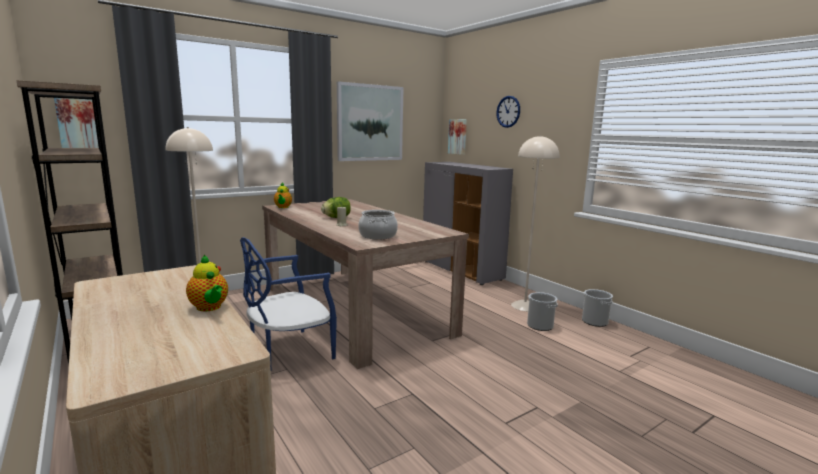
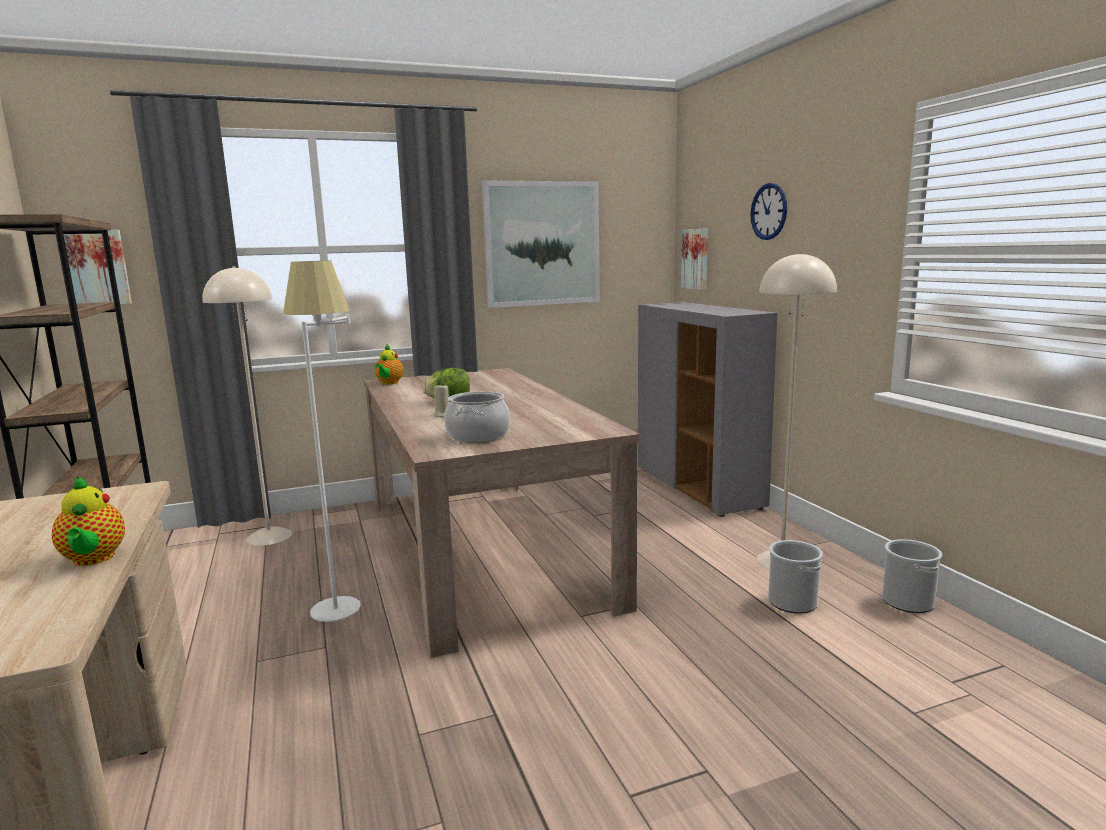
camera: 15 degrees right, 0 degrees up
(289, 352) = (345, 617): blue chair -> white floor lamp

